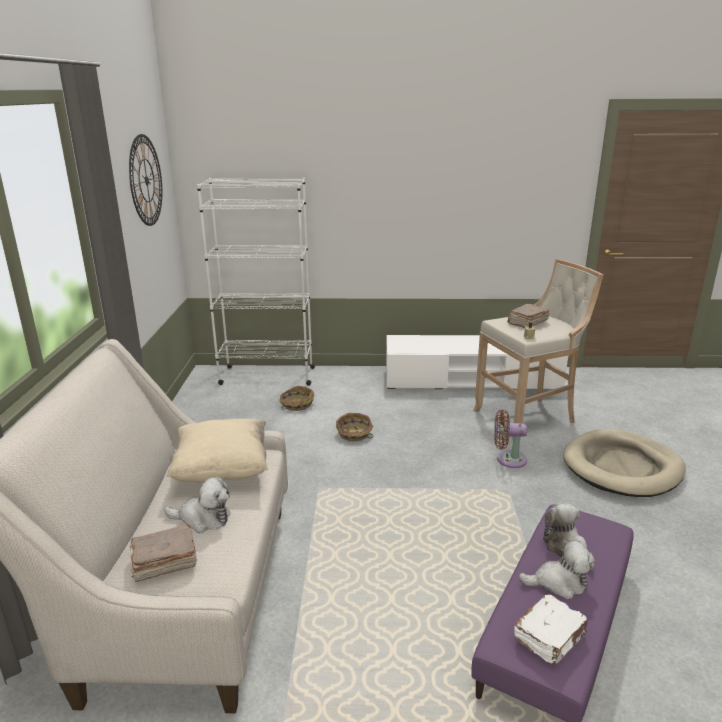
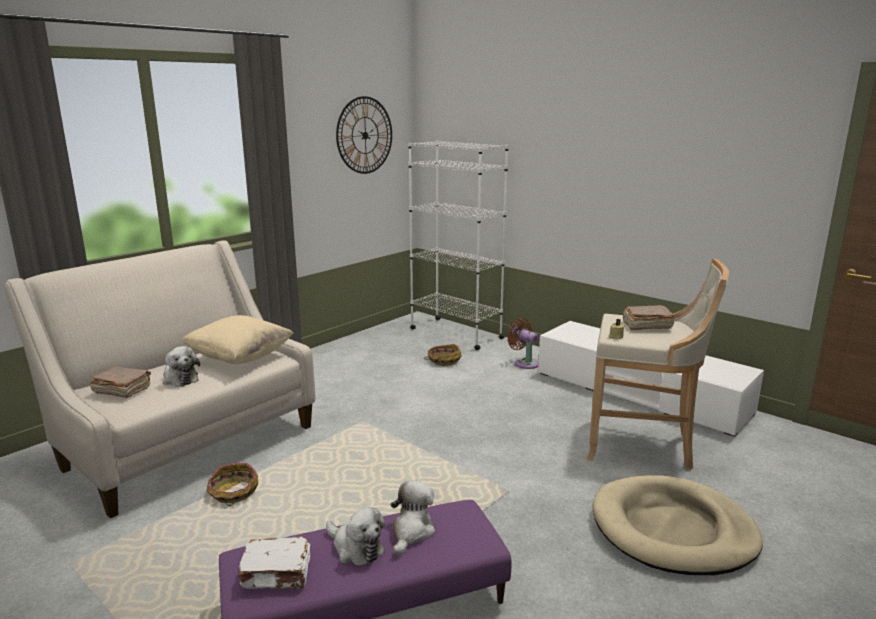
camera: 40 degrees right, 5 degrees down
(354, 434) = (452, 396): basket -> basket (233, 492)
(508, 459) = (554, 469): brown fan -> brown fan (524, 363)

